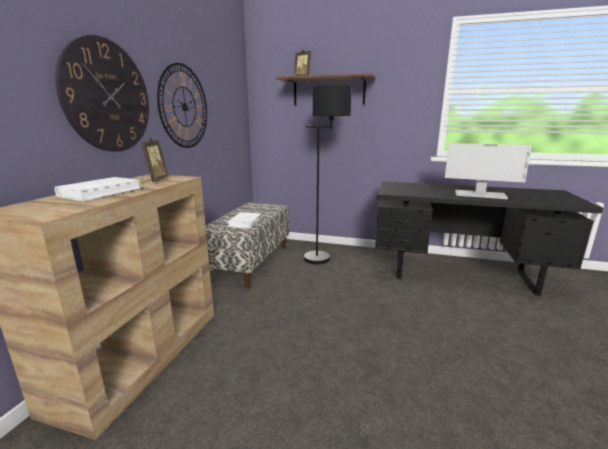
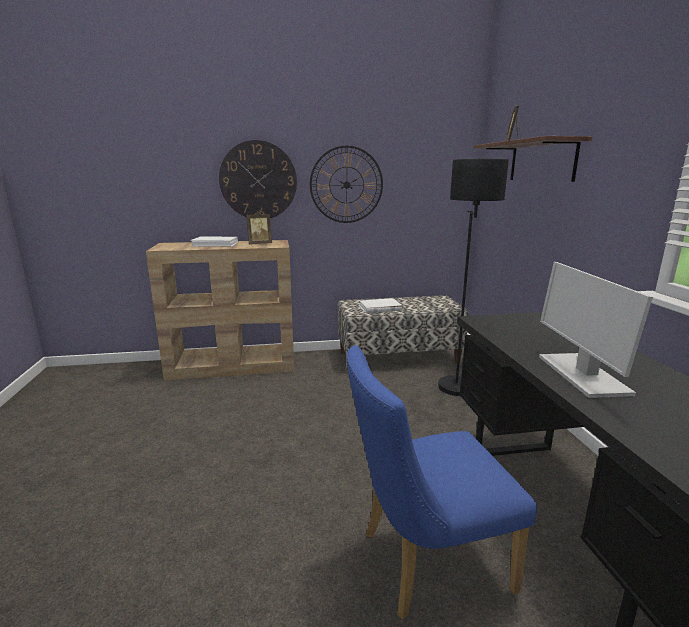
camera: 65 degrees right, 0 degrees up
(493, 324) = (424, 562): none -> blue chair

